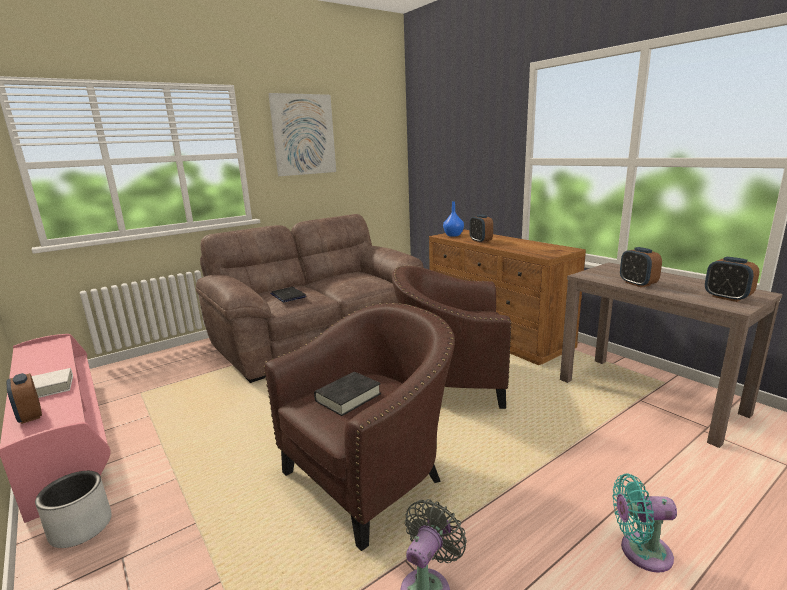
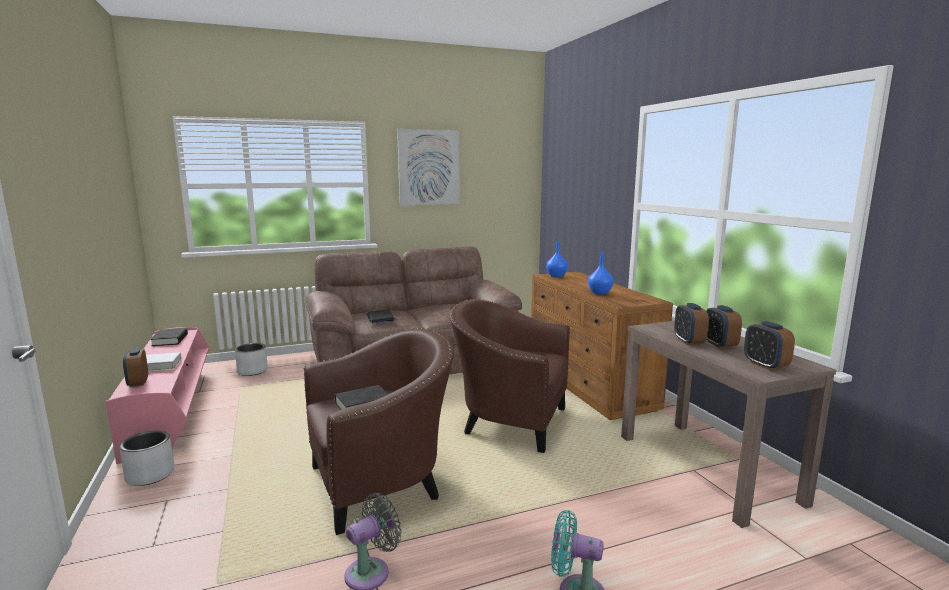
camera: 15 degrees right, 5 degrees down
(41, 354) = (170, 340): none -> black book
(145, 372) = (252, 371): none -> grey planter
(480, 241) = (575, 284): alarm clock -> alarm clock (719, 344)
(512, 247) = (599, 293): none -> blue vase

